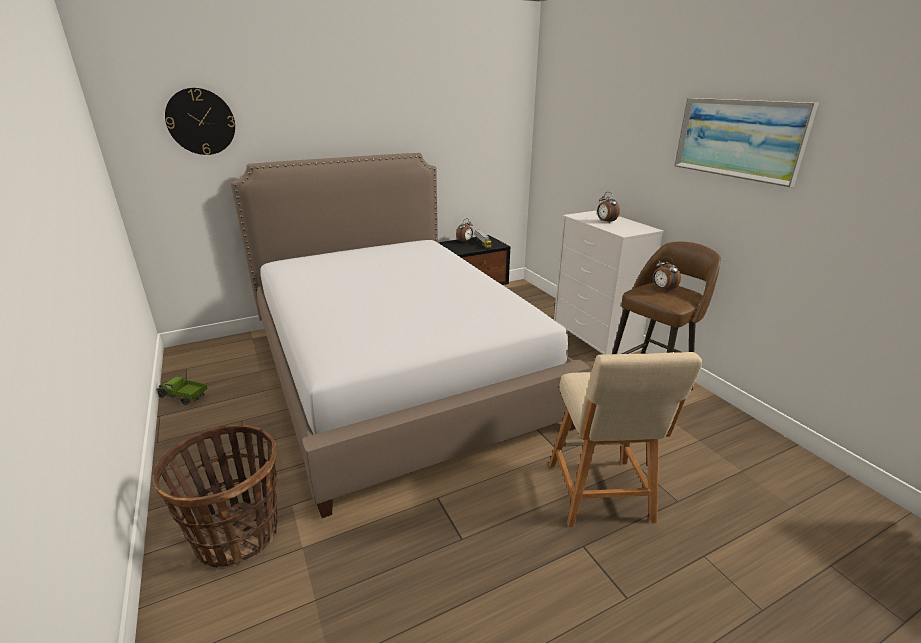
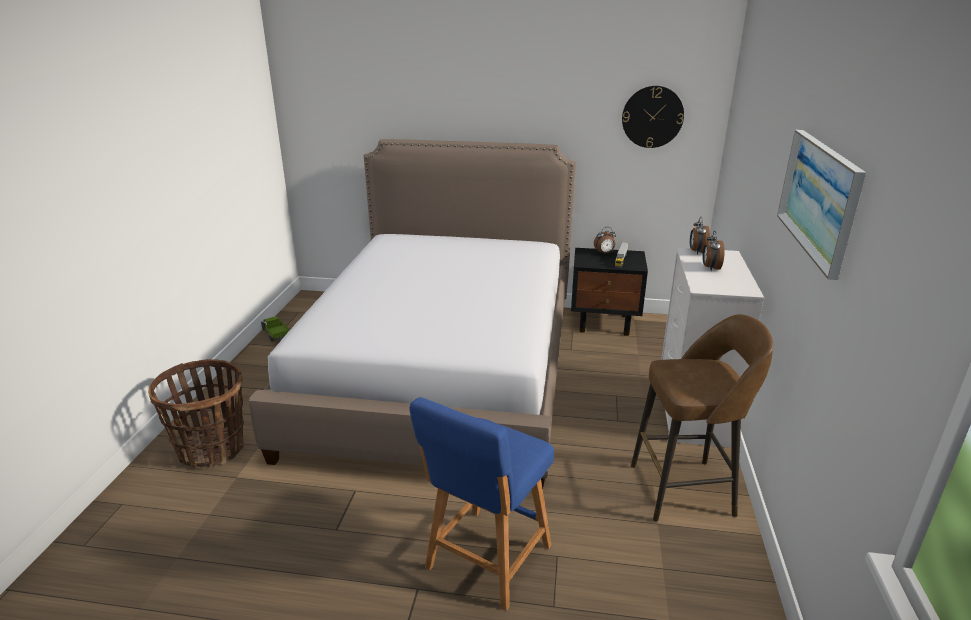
camera: 35 degrees right, 0 degrees up
(201, 122) = (350, 97): wall clock -> wall clock (652, 117)
(601, 496) = (485, 561): beige stool -> blue stool
(662, 289) = (700, 370): alarm clock -> alarm clock (697, 252)

